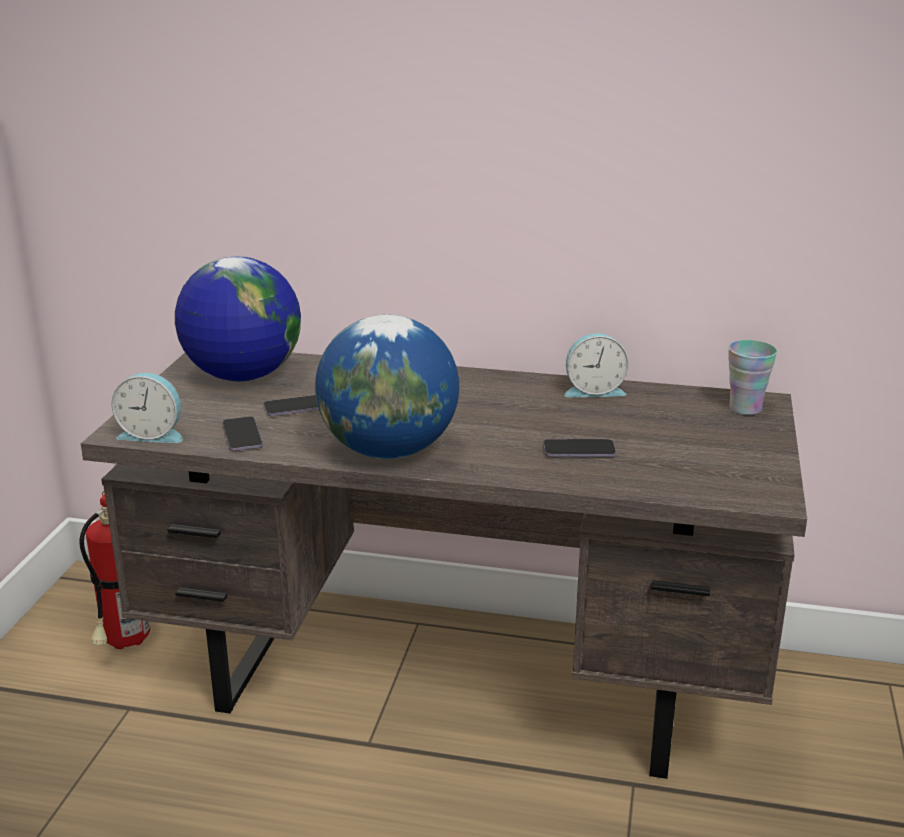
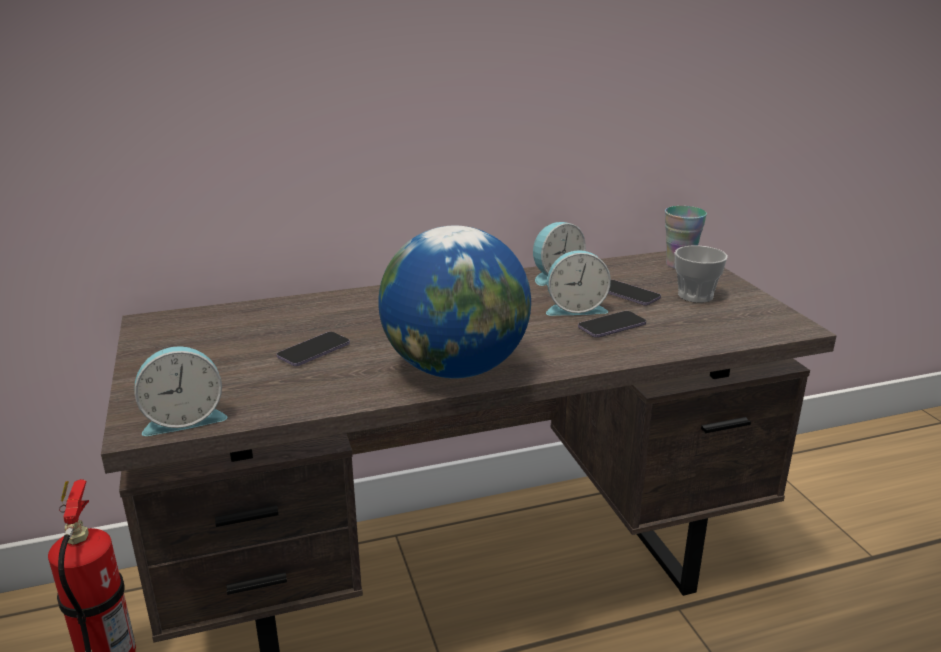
camera: 30 degrees left, 0 degrees up
(242, 376) = (217, 335): globe -> none
(242, 436) = (290, 394): phone -> phone (628, 294)
(568, 426) = (575, 308): none -> alarm clock
(711, 443) = (695, 296): none -> cup

